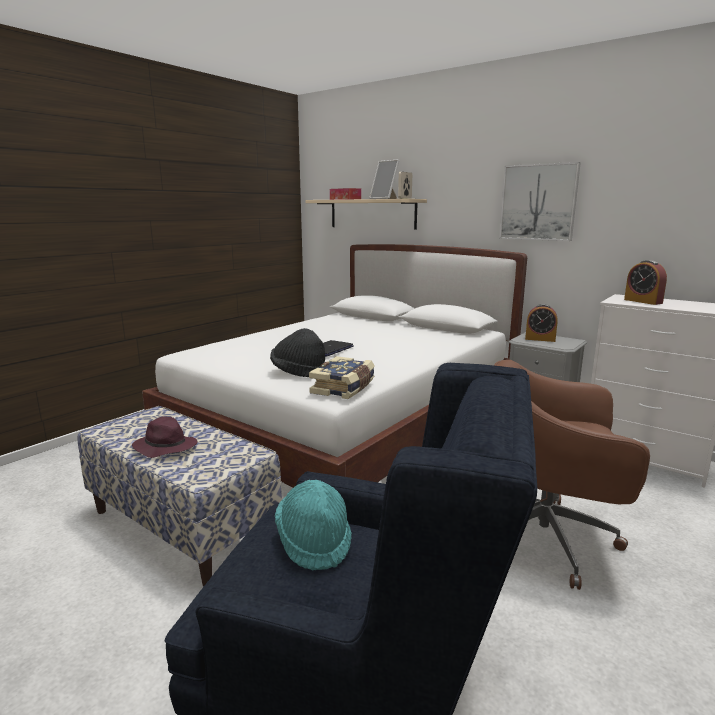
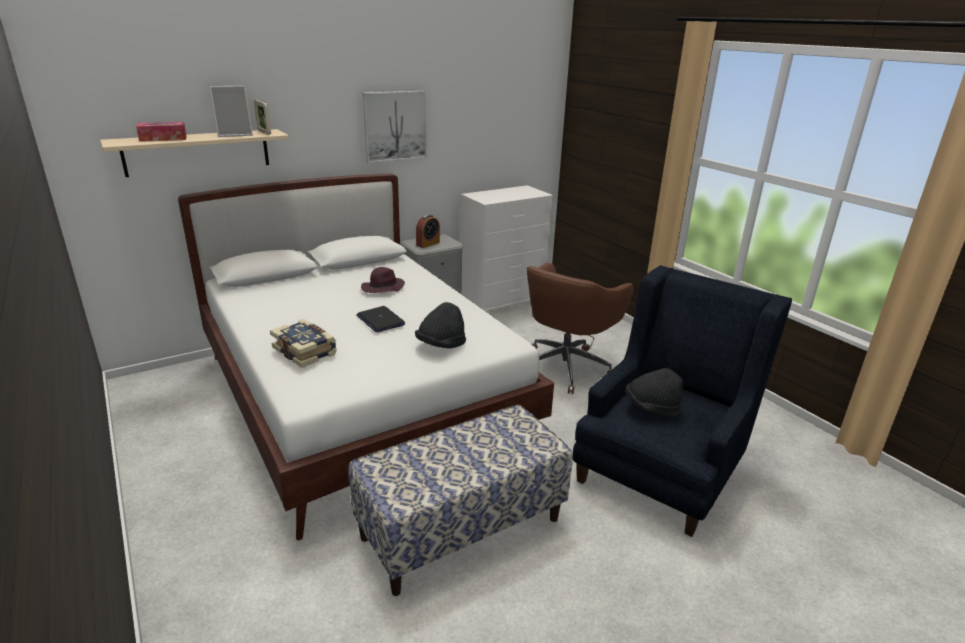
camera: 70 degrees left, 10 degrees up
(165, 447) = (475, 460): purple hat -> purple hat (382, 288)
(314, 542) = (651, 408): turquoise hat -> black hat
(344, 388) = (497, 335): book -> book (305, 351)
(643, 301) = (494, 196): alarm clock -> none

